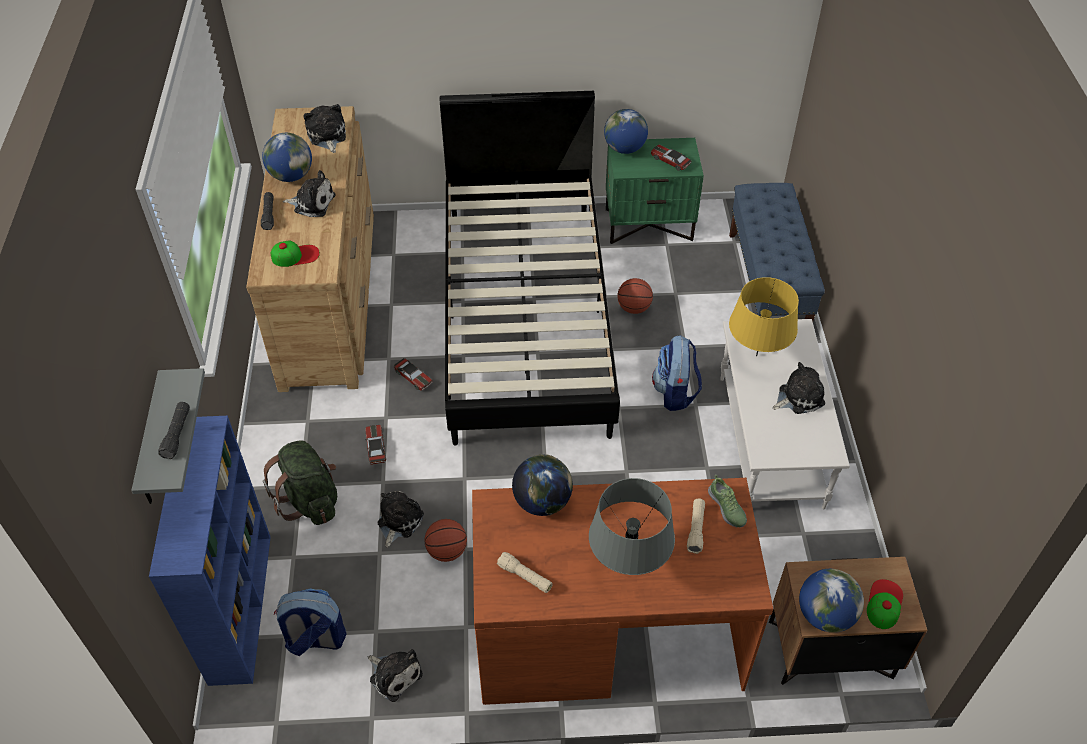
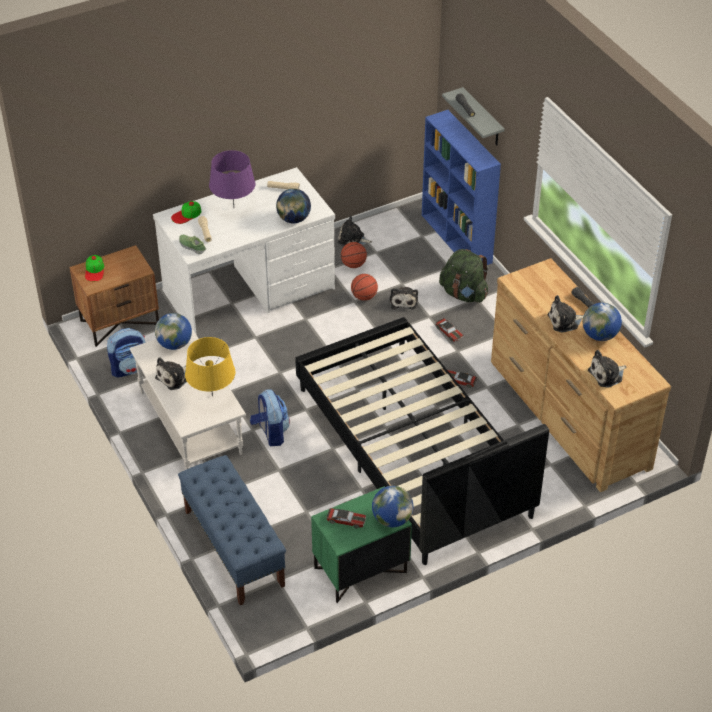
camera: 155 degrees right, 5 degrees down
(295, 255) = (539, 284): cap -> cap (186, 215)
(315, 639) = (405, 239): backpack -> backpack (130, 368)
(327, 136) = (607, 375): plush toy -> plush toy turned 105 degrees clockwise
(607, 632) = (250, 290): brown desk -> white desk
(628, 566) = (234, 208): grey table lamp -> purple table lamp
(634, 308) = (333, 487): basketball -> basketball (353, 265)
(825, 615) = (126, 256): globe -> globe (174, 344)

